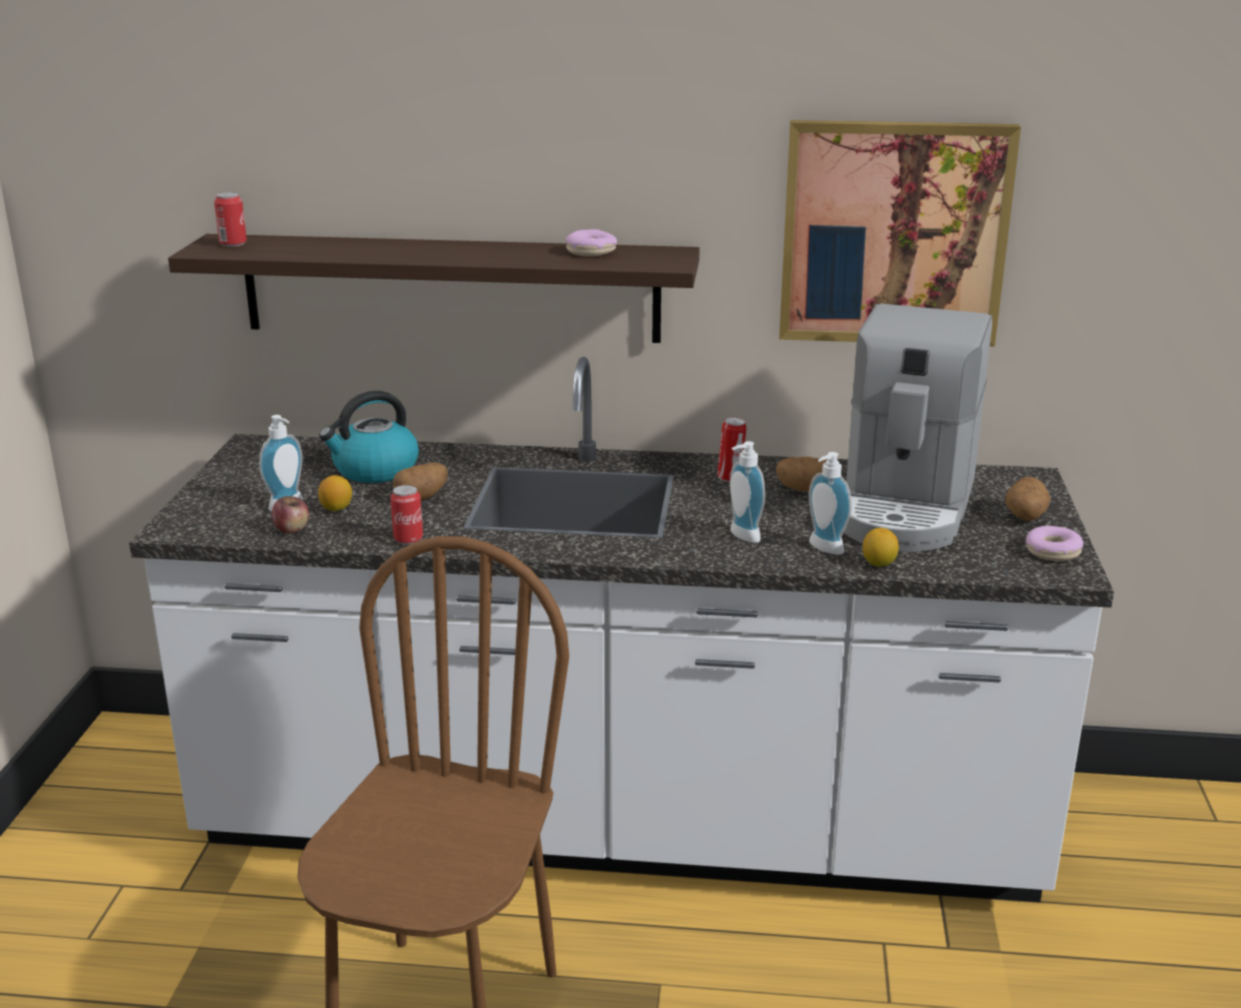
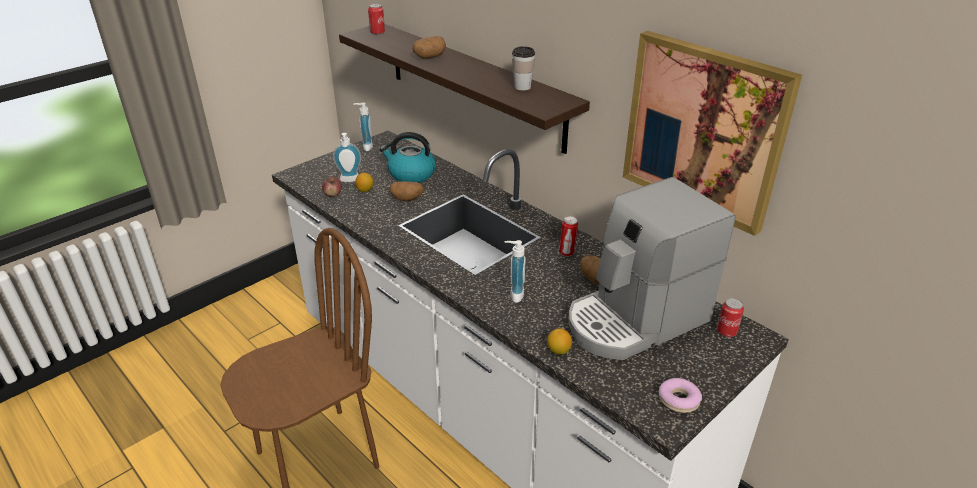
camera: 40 degrees right, 10 degrees up
(408, 539) = (367, 221): can -> can (727, 331)
(591, 252) = (522, 87): donut -> cup
(823, 549) = (544, 324): soap dispenser -> soap dispenser (365, 147)
(1025, 516) = (703, 364): potato -> potato (429, 57)

